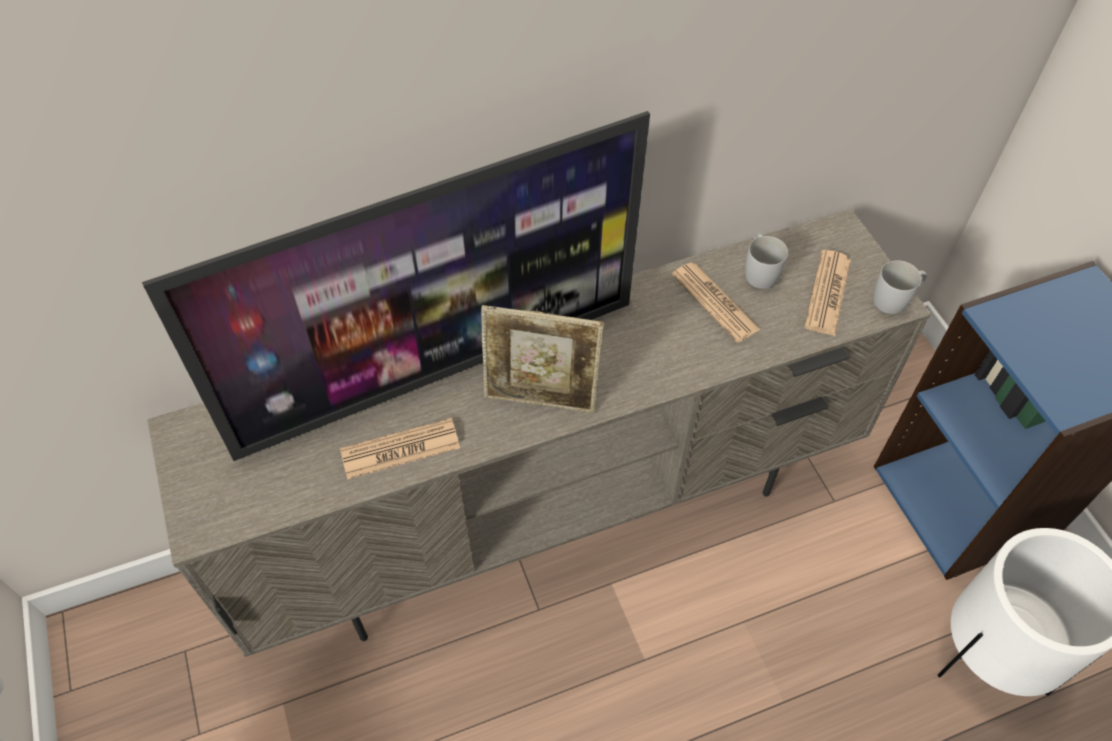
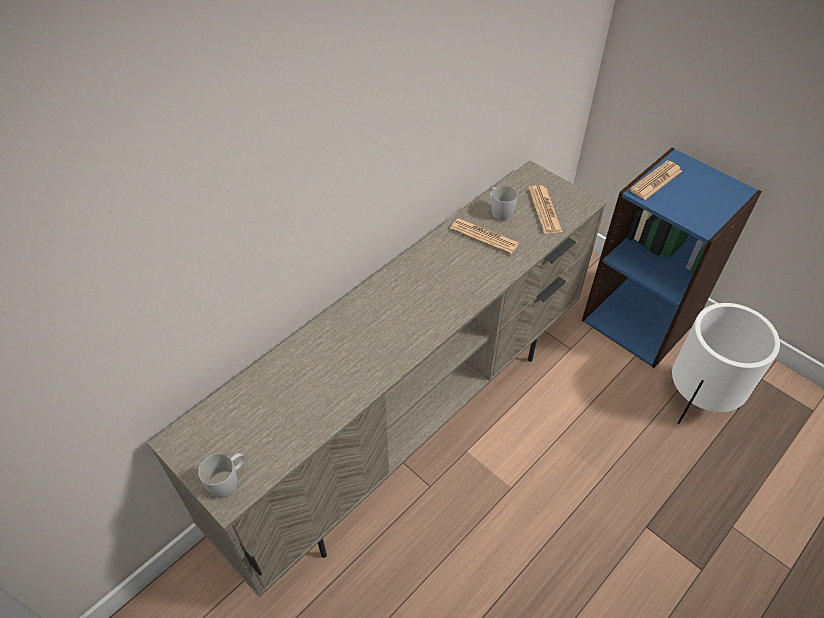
camera: 25 degrees left, 5 degrees down
(400, 449) = (340, 392): newspaper -> newspaper (656, 181)
(440, 372) = (338, 336): television -> none
(541, 399) = (413, 329): picture frame -> none
(895, 299) = (583, 201): white mug -> white mug (228, 480)

